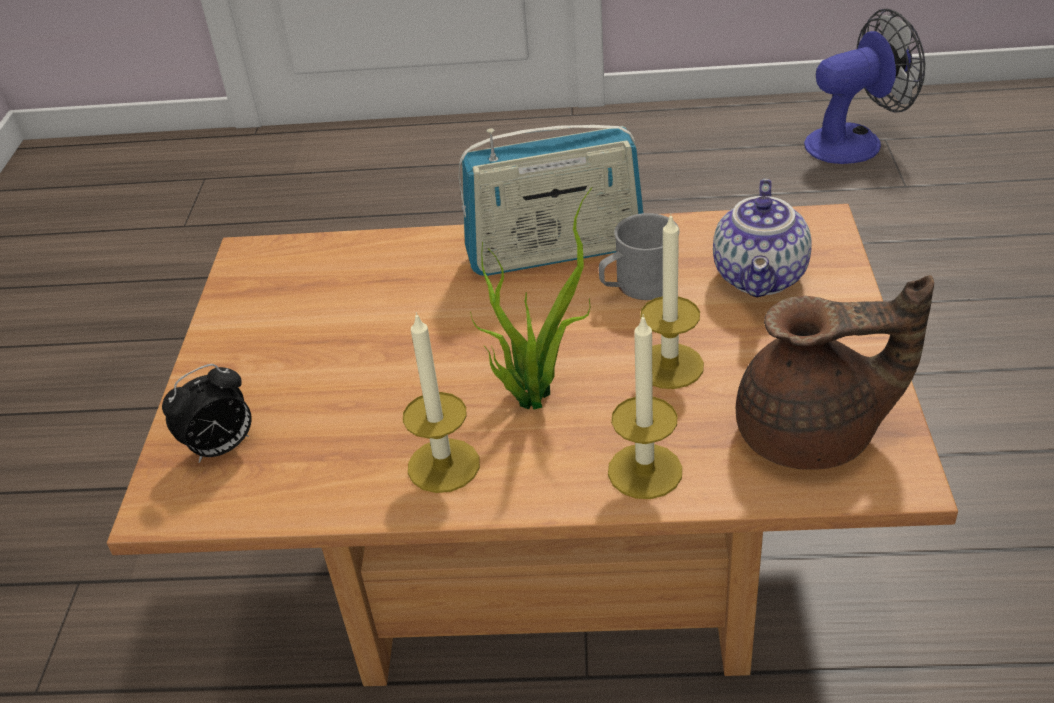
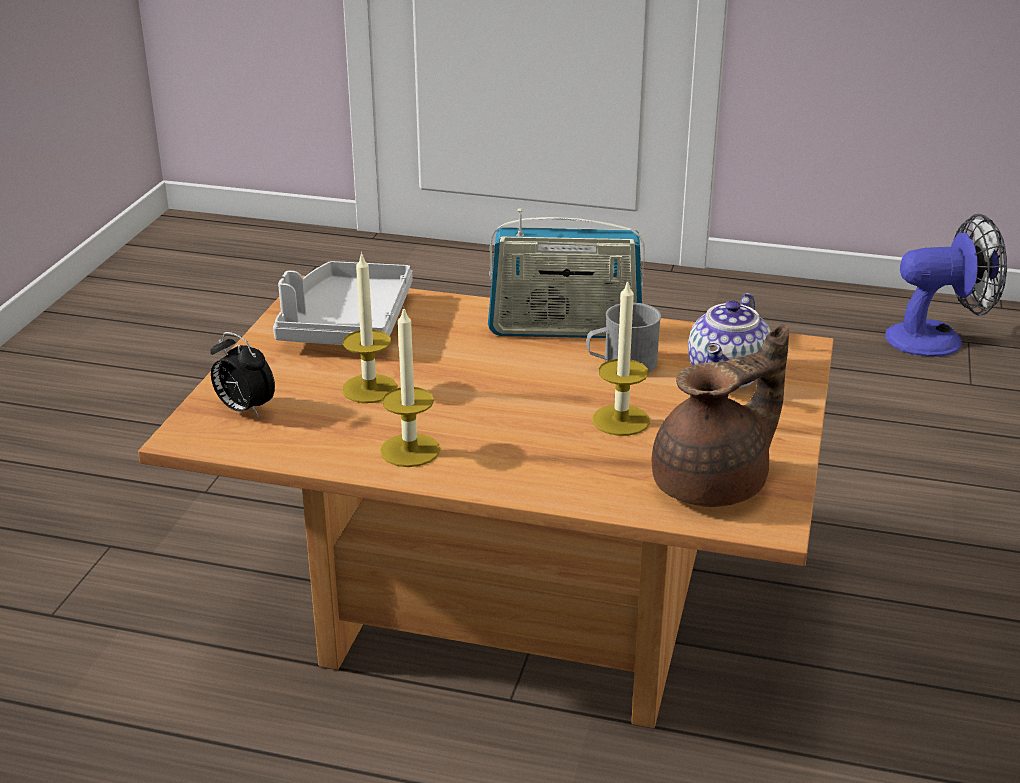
camera: 10 degrees right, 10 degrees down
(221, 448) = (244, 409): alarm clock -> alarm clock turned 60 degrees clockwise
(303, 295) = (346, 323): none -> grey tray
(533, 393) = (501, 418): potted plant -> none
(645, 471) = (566, 482): candle -> candle (369, 389)
(813, 435) = (714, 484): brown teapot -> brown teapot turned 45 degrees counterclockwise

